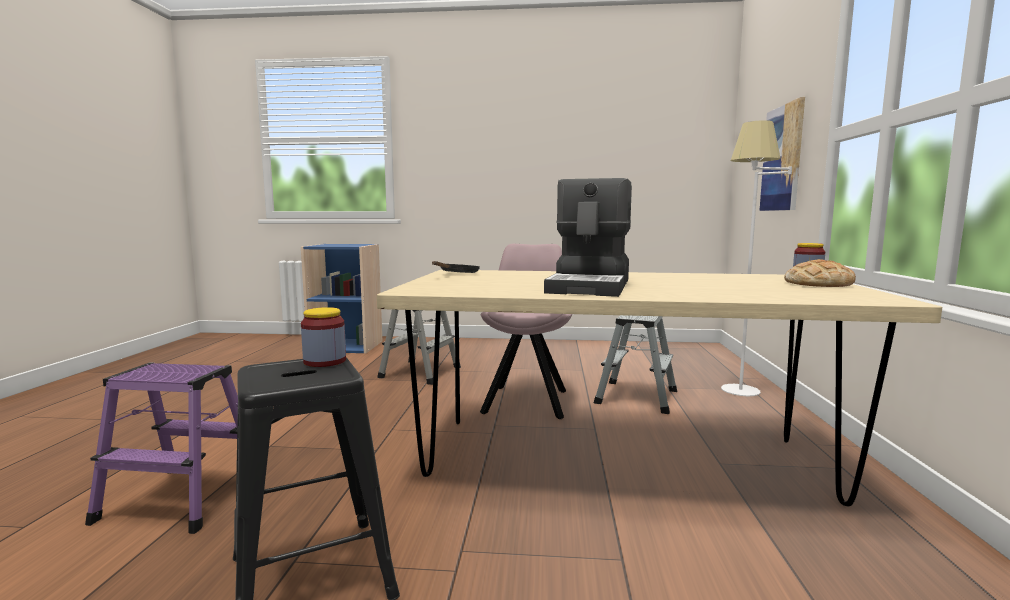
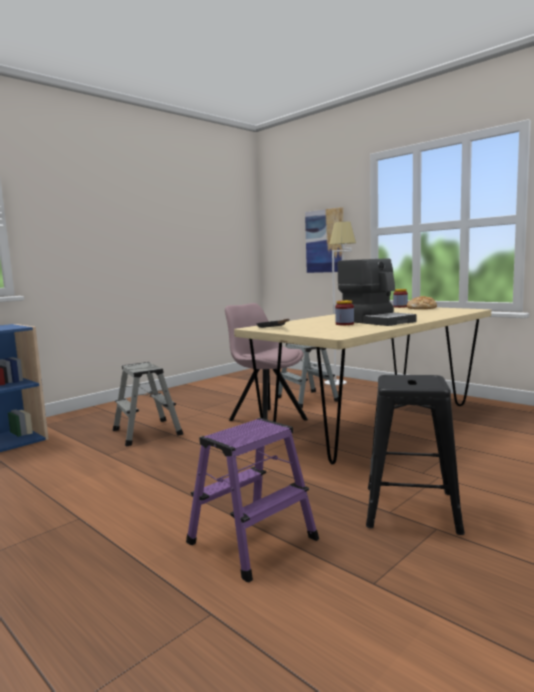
camera: 50 degrees left, 0 degrees up
(325, 361) = (395, 377): jar -> jar (344, 324)

